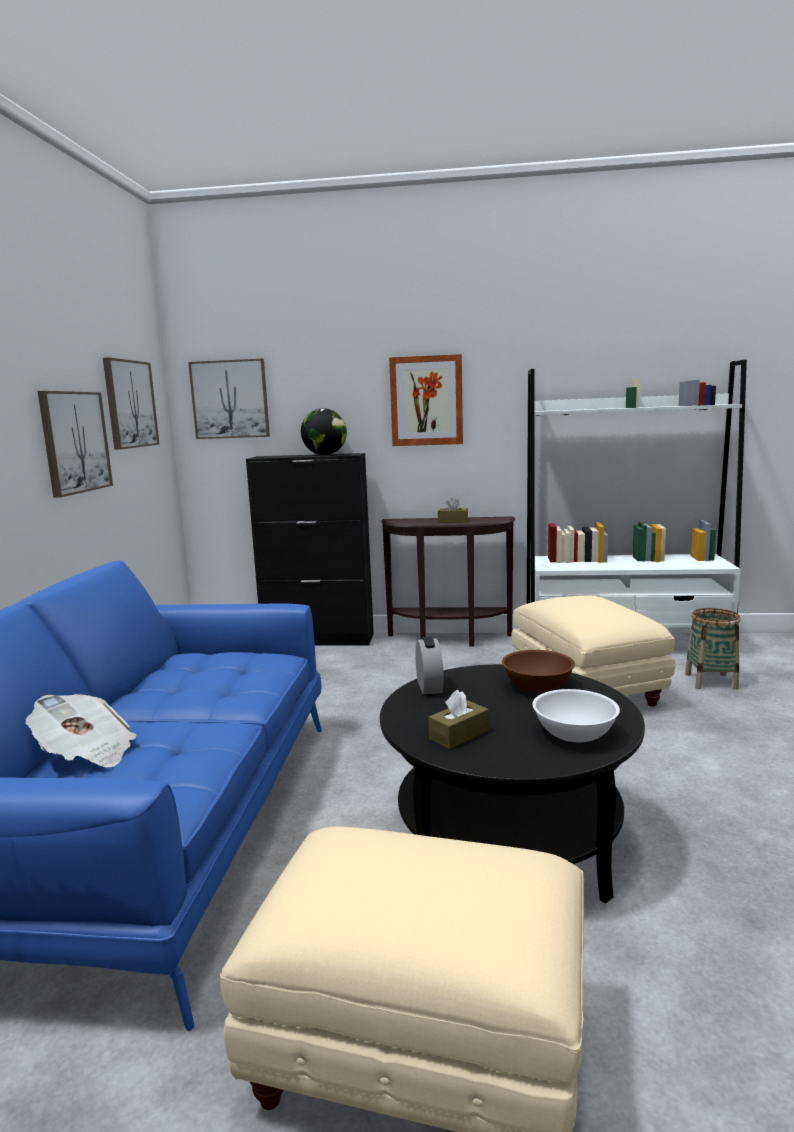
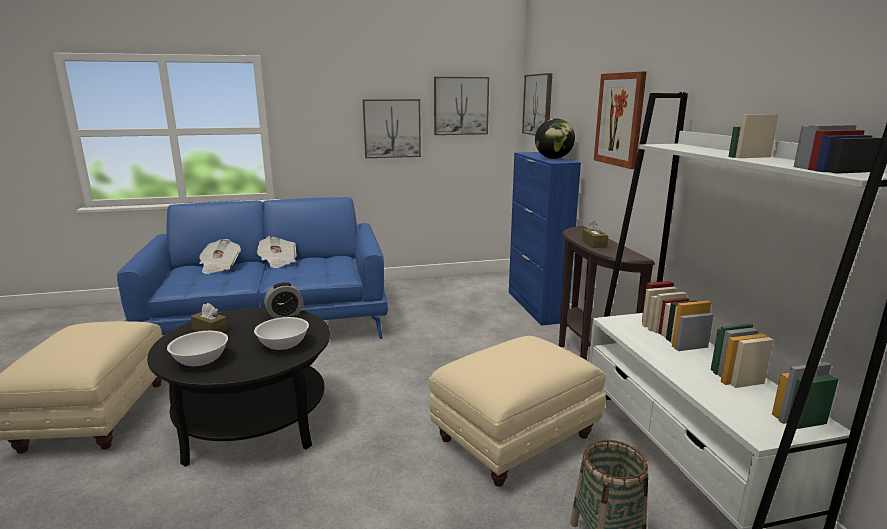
camera: 70 degrees right, 5 degrees up
(135, 700) = (278, 261): none -> newspaper
(319, 639) = (536, 306): black cabinet -> blue cabinet
(537, 686) = (283, 344): brown bowl -> white bowl

